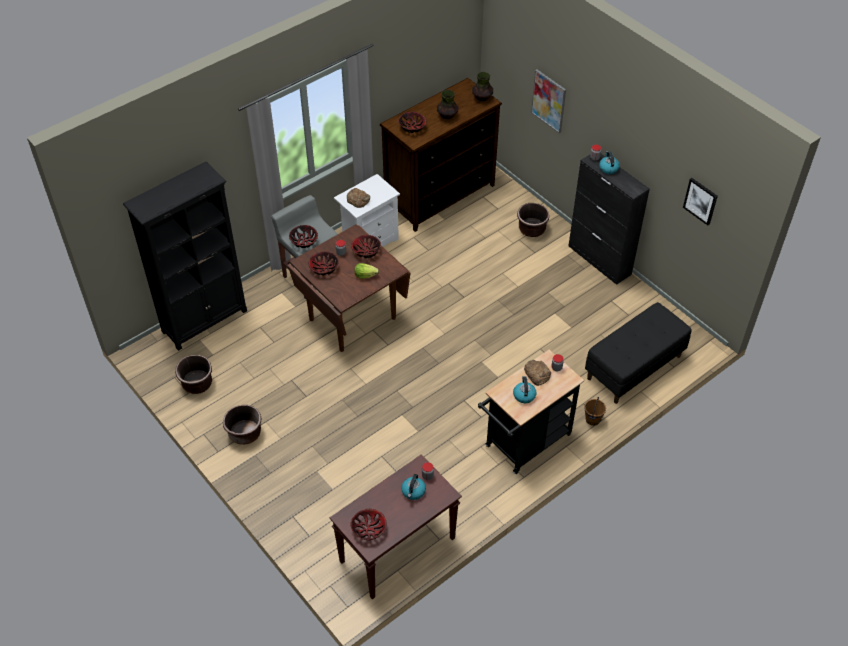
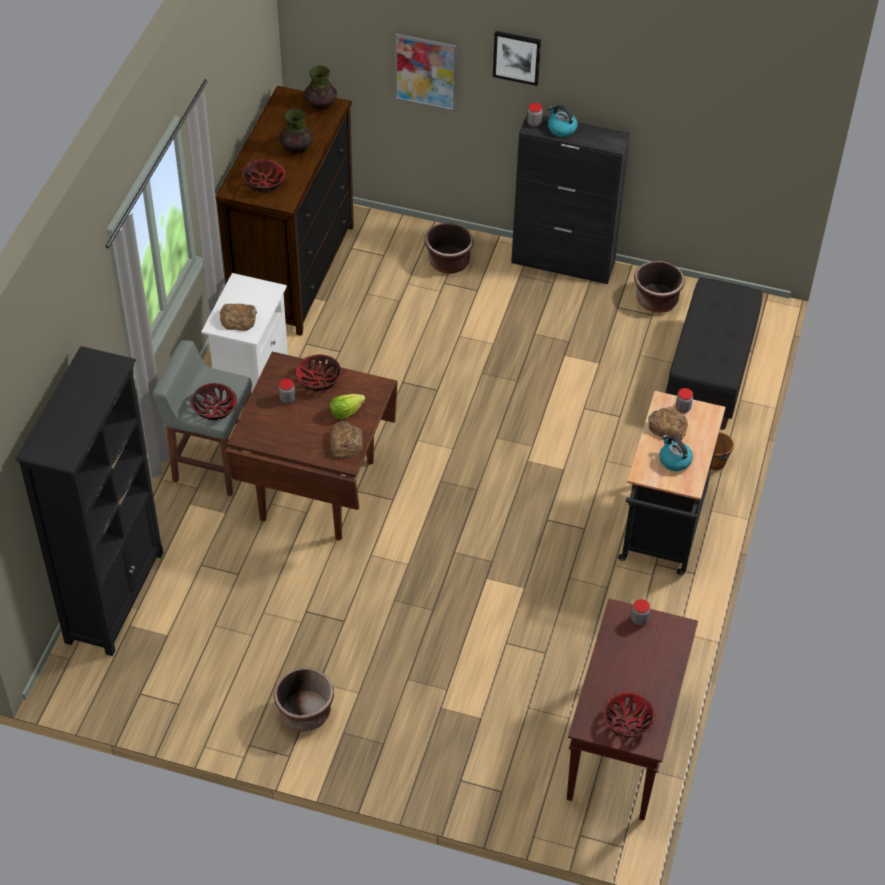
camera: 35 degrees left, 0 degrees up
(197, 383) = (180, 684): brown planter -> brown planter (656, 300)
(324, 268) = (283, 430): bowl -> none
(350, 292) = (345, 443): none -> bread
(413, 491) = (639, 647): kettle -> none
(700, 201) = (718, 119): picture -> picture (517, 57)

